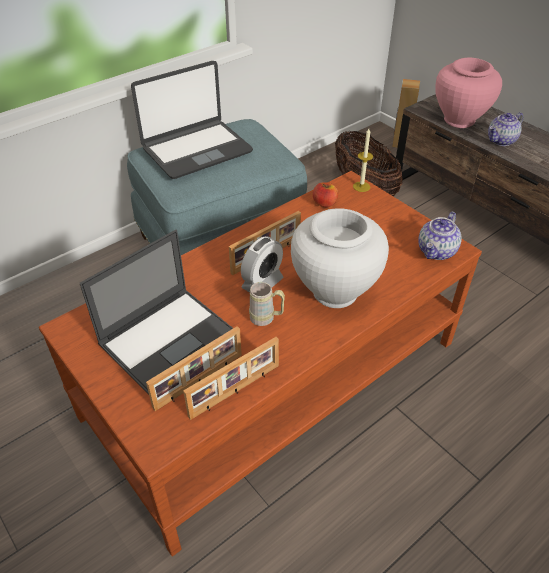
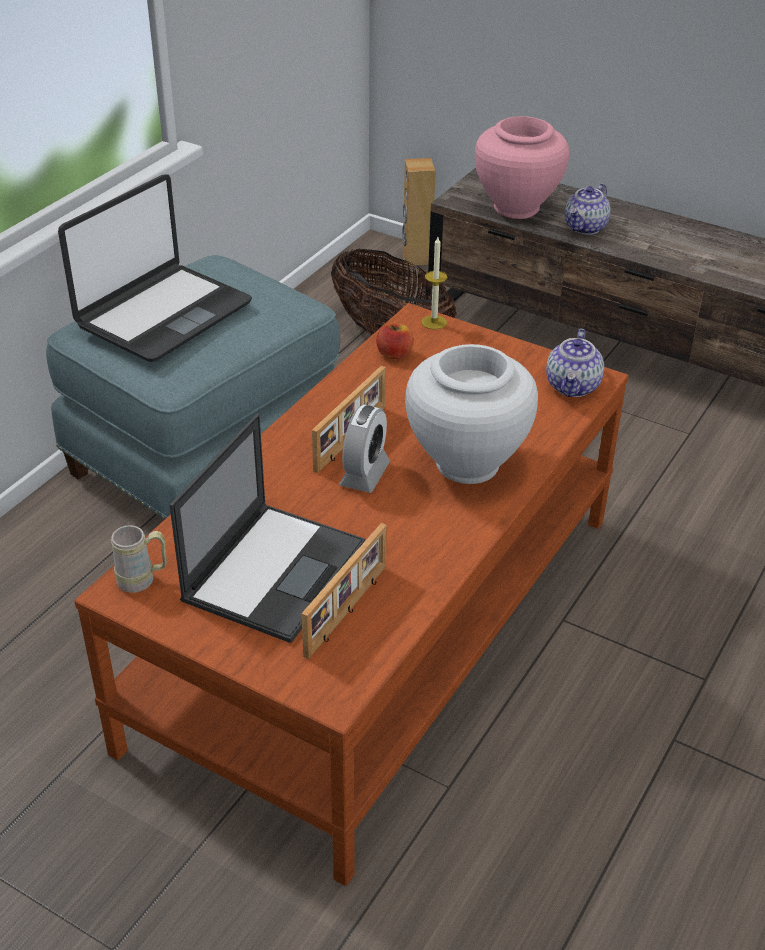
camera: 20 degrees left, 5 degrees down
(235, 391) = (402, 610): picture frame -> none
(266, 319) = (394, 516): beige mug -> beige mug (143, 580)

